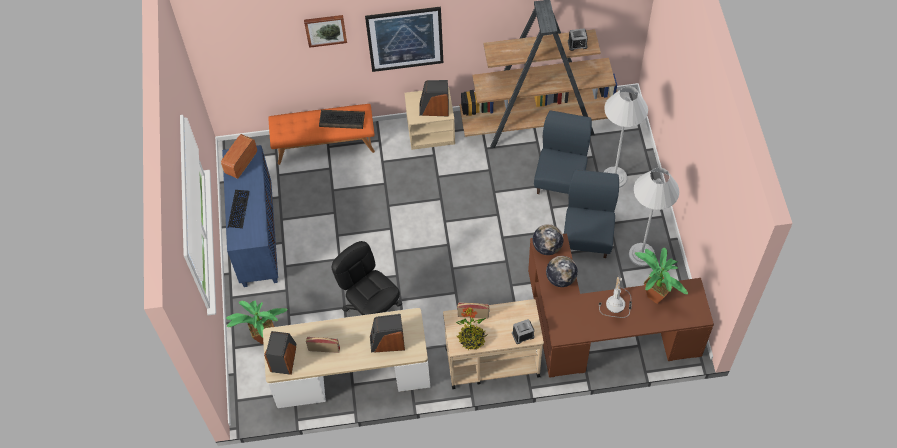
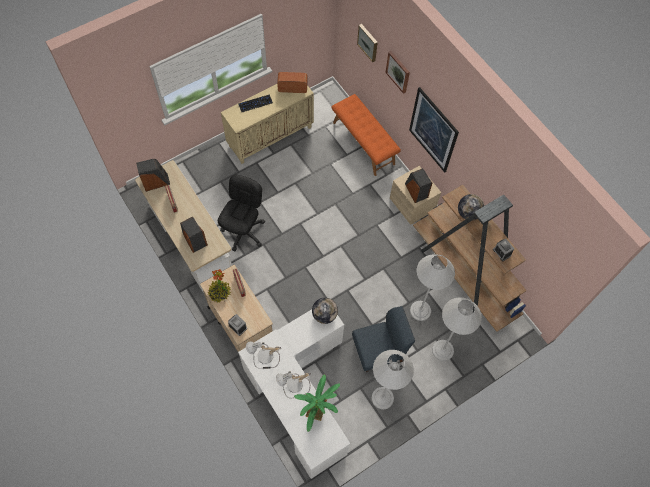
camera: 60 degrees right, 5 degrees up
(257, 236) = (270, 136): blue cabinet -> beige cabinet
(261, 337) = (197, 173): potted plant -> none
(263, 43) = (368, 42): none -> picture
(342, 119) = (375, 138): keyboard -> none
(560, 278) = (301, 335): globe -> globe (468, 213)
(561, 178) = (420, 311): blue chair -> white floor lamp
(571, 322) = (264, 357): none -> table lamp
(601, 333) = (298, 393): brown desk -> white desk

